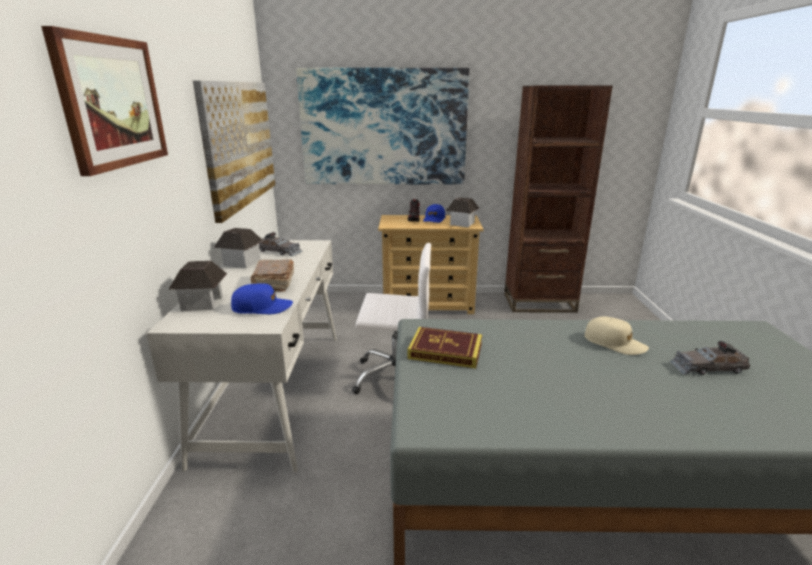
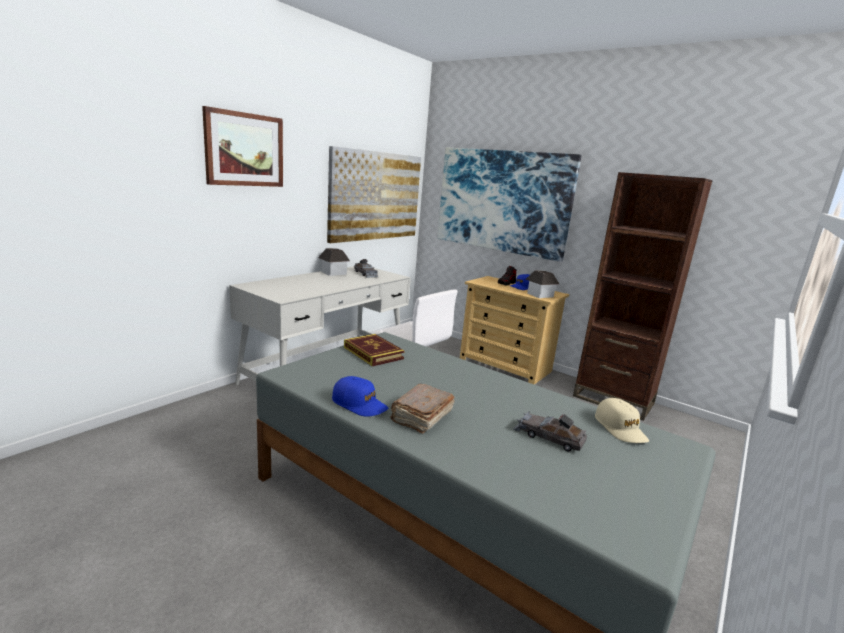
camera: 35 degrees right, 5 degrees down
(202, 303) = (275, 282): toy house -> none
(262, 307) = (297, 292): blue cap -> blue cap (359, 404)
(273, 284) = (326, 285): brown book -> brown book (421, 417)
(614, 343) = (504, 395): beige cap -> beige cap (620, 428)

